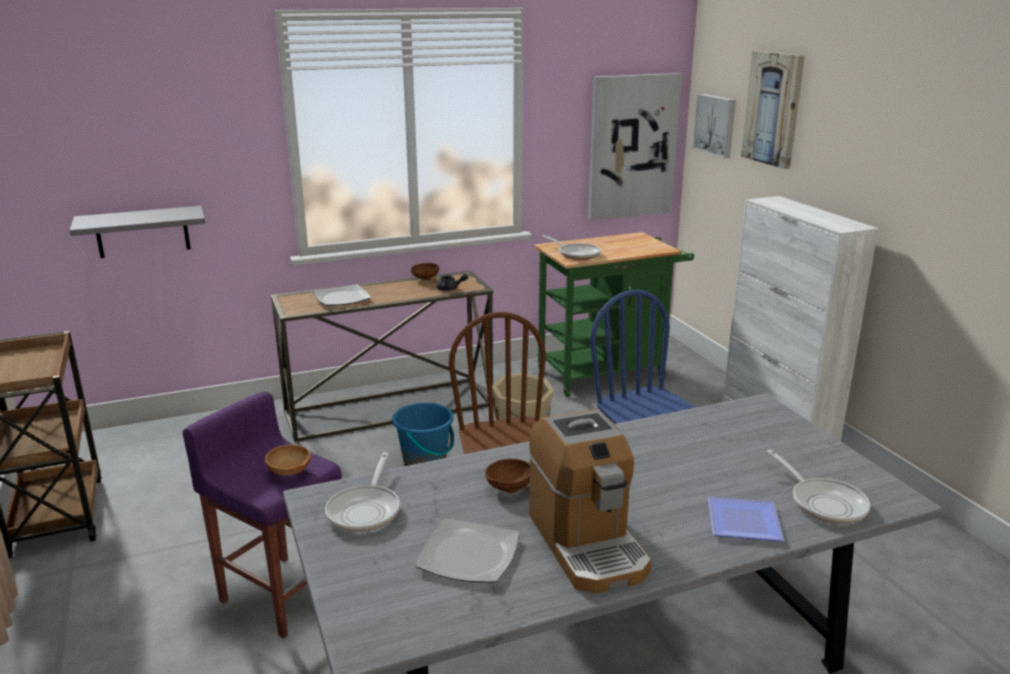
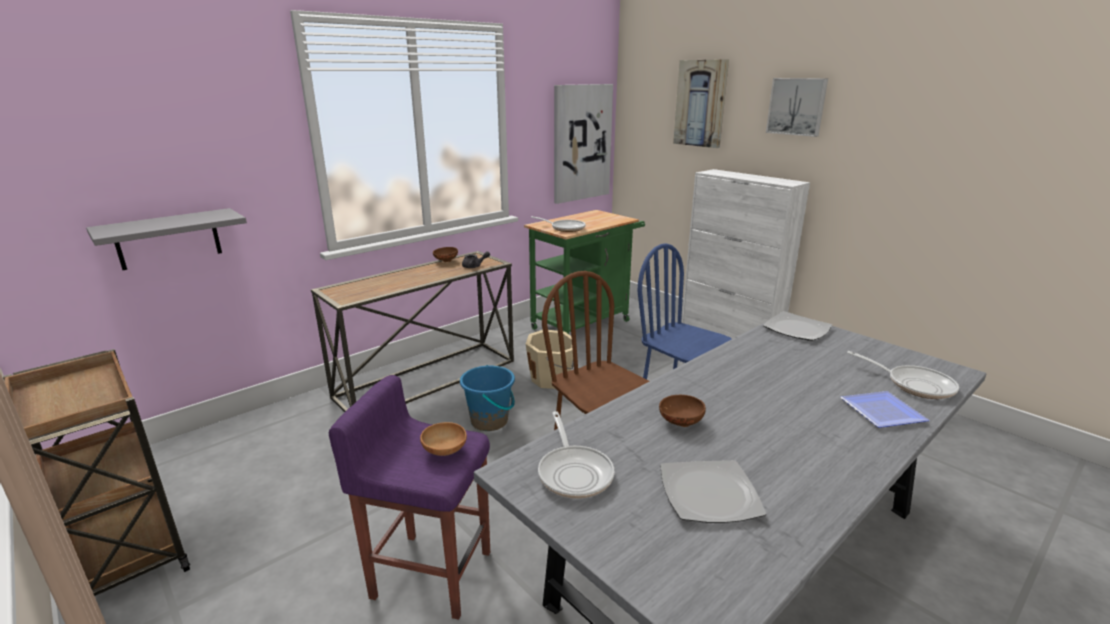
camera: 20 degrees left, 0 degrees up
(341, 298) = (383, 284): plate -> plate (796, 329)
(587, 543) = (792, 457): coffee machine -> none
(716, 125) = (645, 122): picture -> picture (797, 106)

